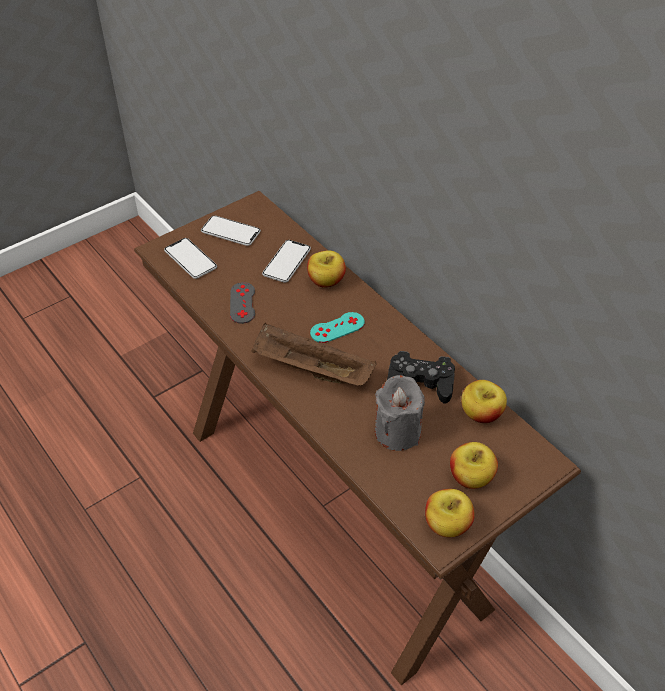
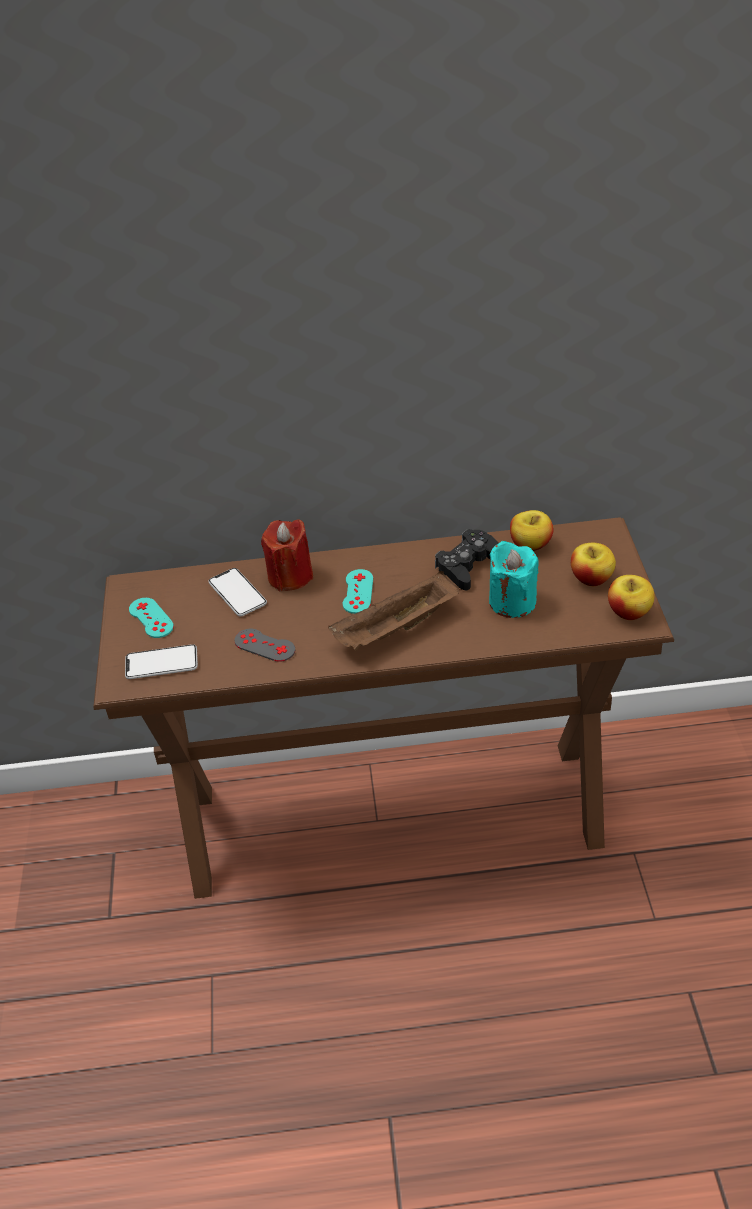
camera: 55 degrees left, 5 degrees down
(230, 232) = (151, 618): phone -> turquoise game controller
(326, 281) = (290, 576): apple -> red candle
(397, 432) = (512, 602): grey candle -> turquoise candle

